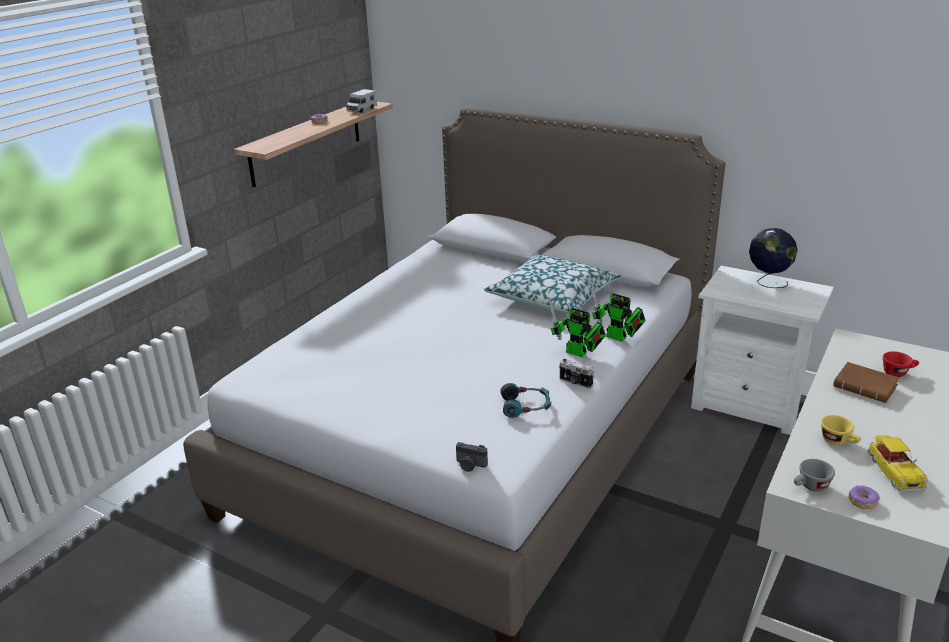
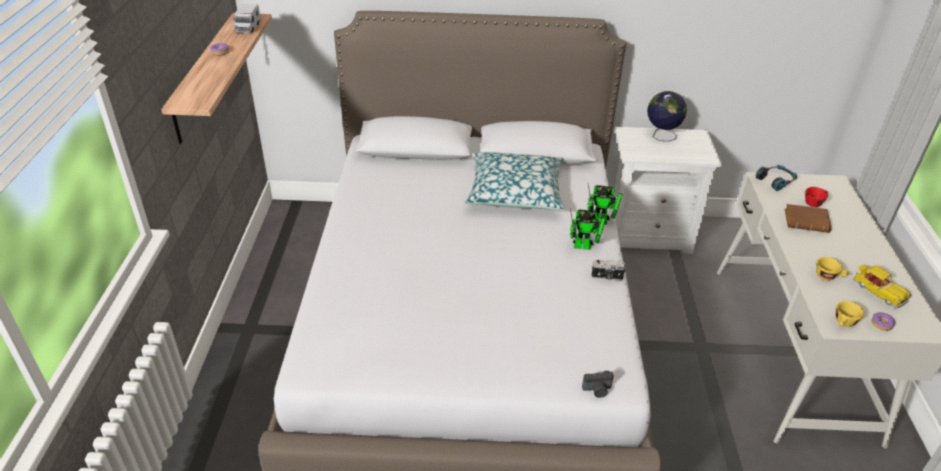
camera: 30 degrees left, 10 degrees up
(525, 406) = (590, 314): headphones -> headphones (775, 181)
(810, 487) = (844, 323): grey cup -> yellow cup

